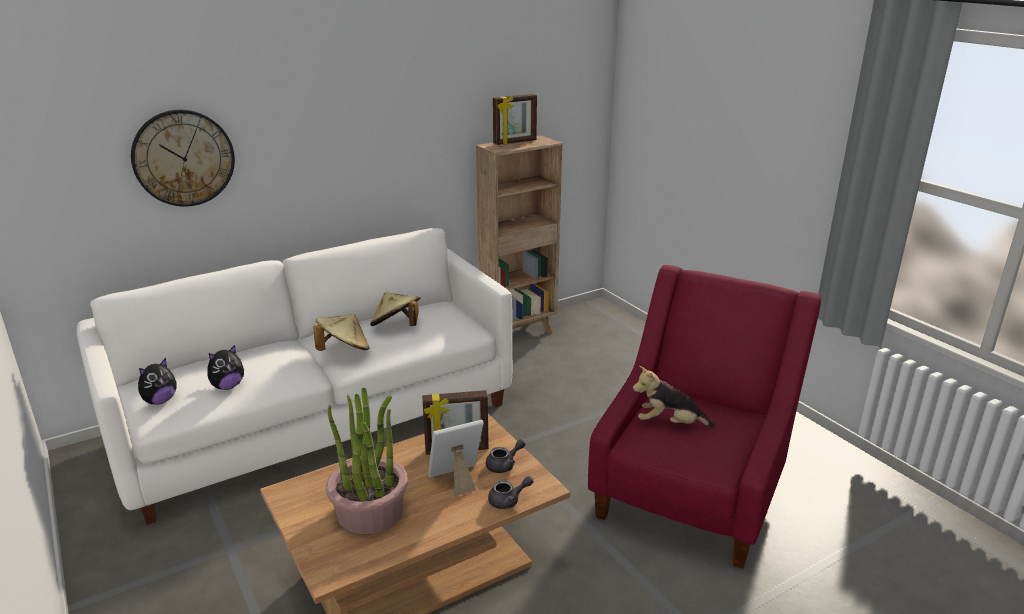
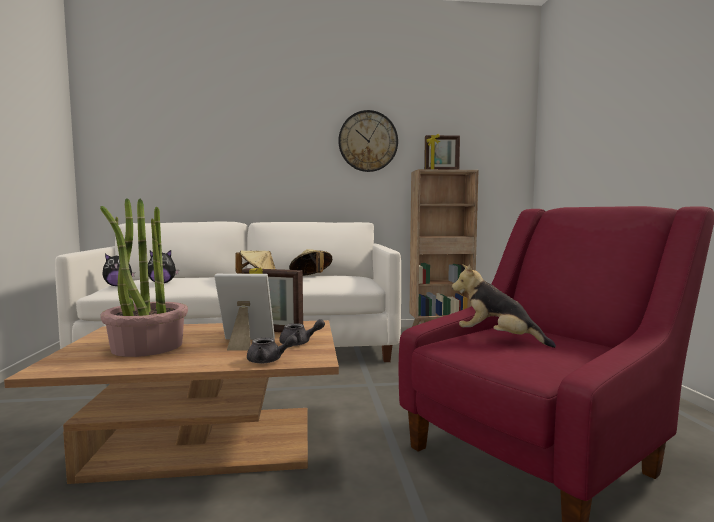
camera: 25 degrees right, 20 degrees down
(183, 158) = (202, 152): wall clock -> wall clock (368, 141)

